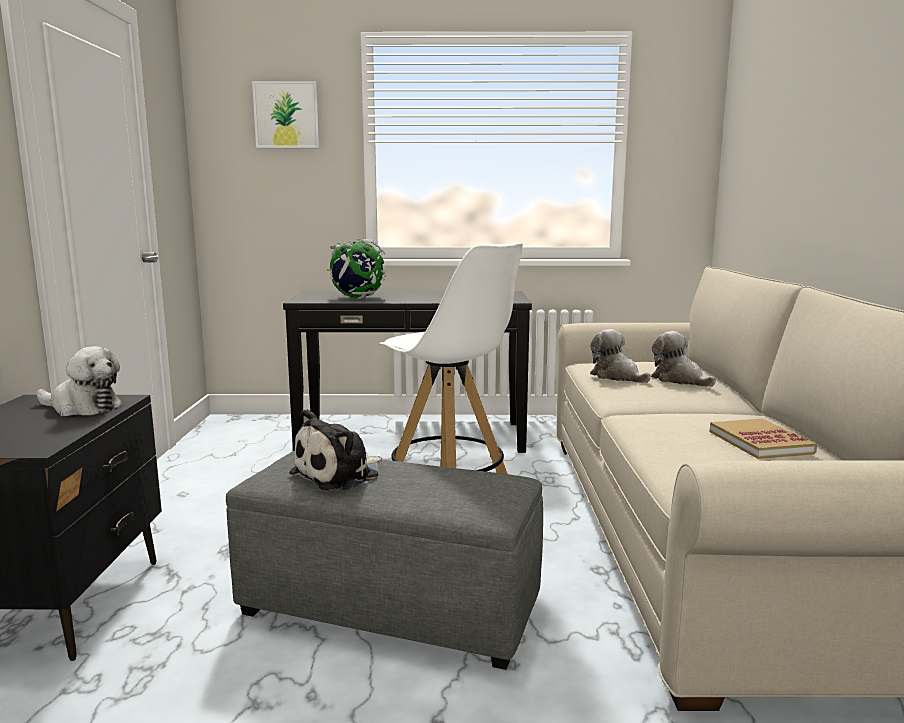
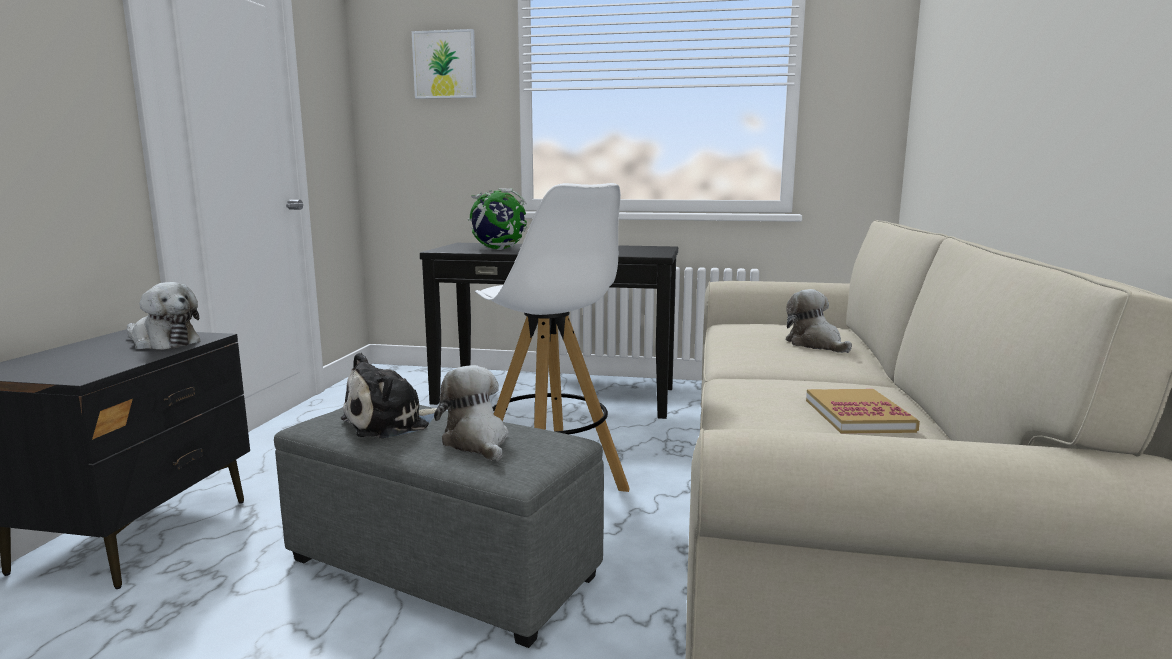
camera: 10 degrees right, 0 degrees up
(617, 376) = (747, 338): plush toy -> plush toy (477, 442)

